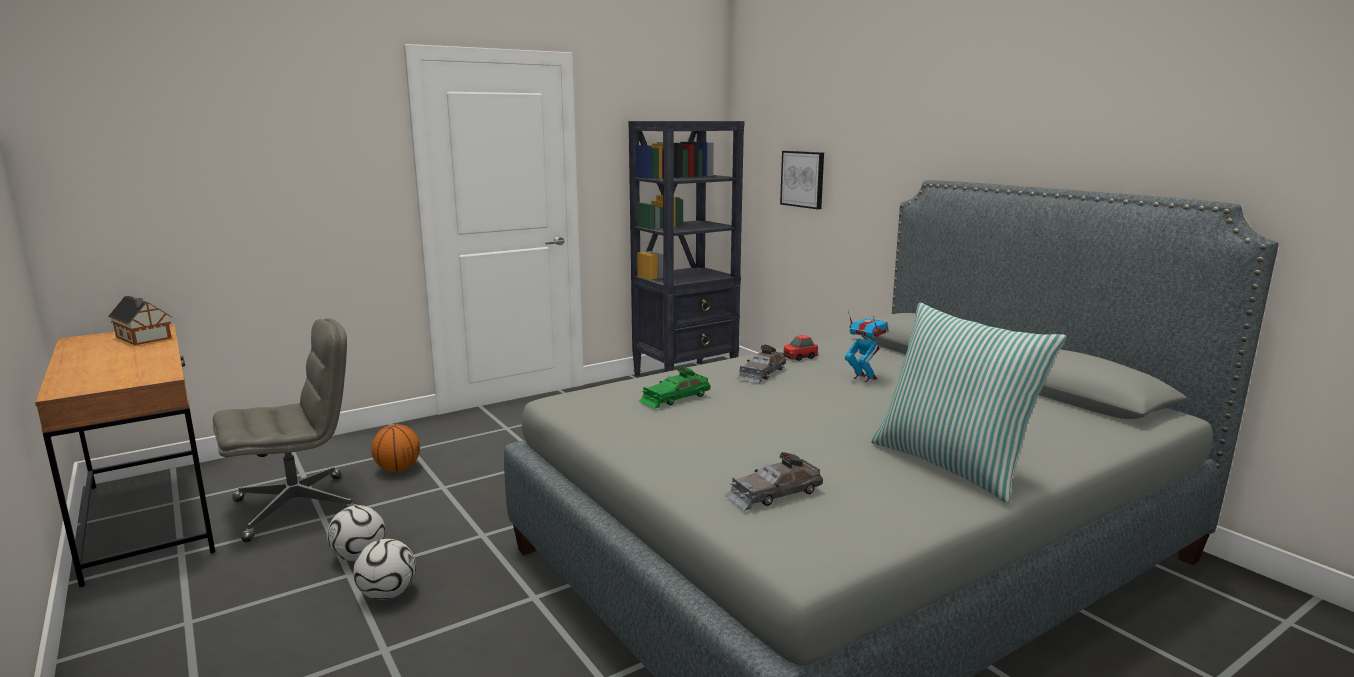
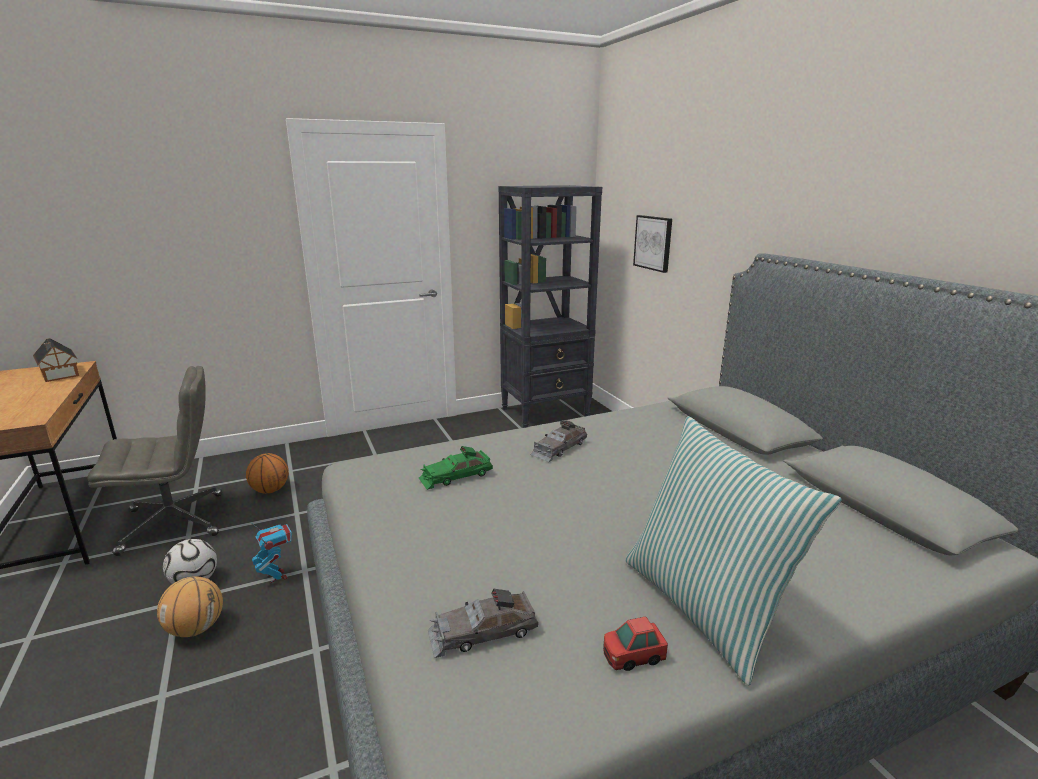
camera: 10 degrees right, 5 degrees up
(387, 594) = (196, 628): football -> basketball
(799, 357) = (607, 429): toy car -> toy car (633, 656)
(864, 378) = (659, 462): toy robot -> toy robot (277, 576)

